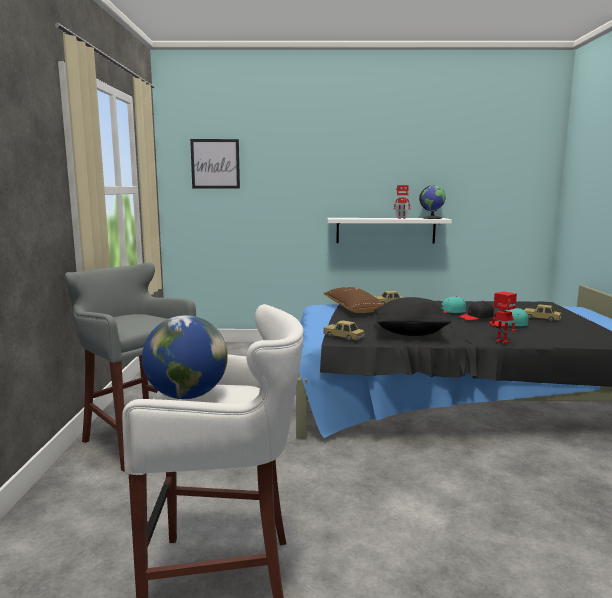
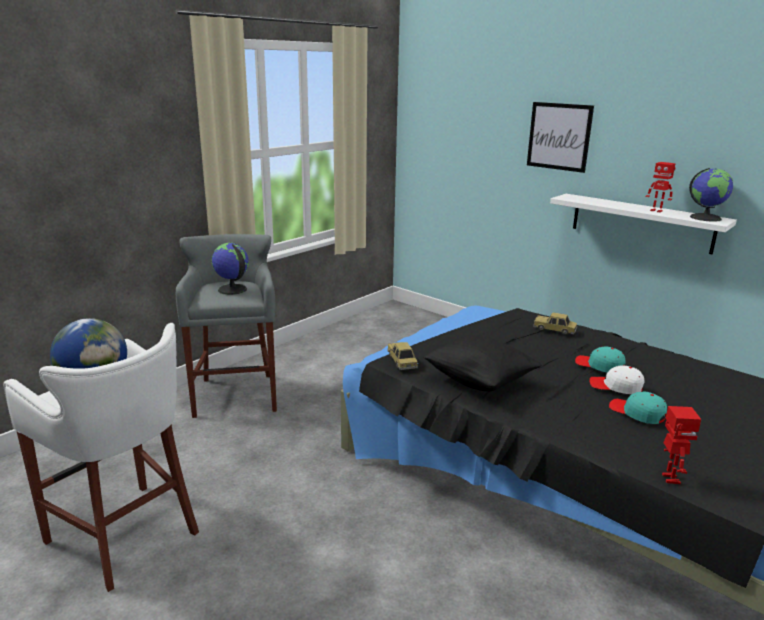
camera: 40 degrees right, 10 degrees up
(137, 319) = (232, 290): none -> globe
(215, 164) = (450, 112): picture -> picture (559, 136)
(353, 308) = (501, 324): brown pillow -> none
(476, 317) = (616, 386): black cap -> white cap
(501, 342) = (558, 434): toy robot -> toy robot (669, 478)
(541, 319) = (720, 421): toy car -> none

